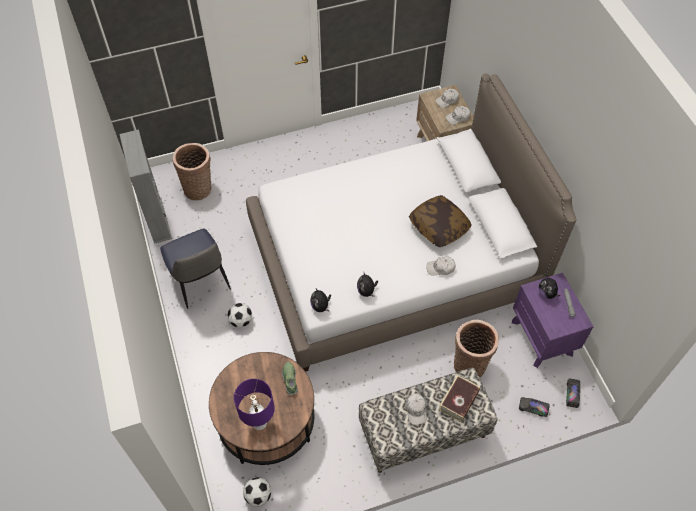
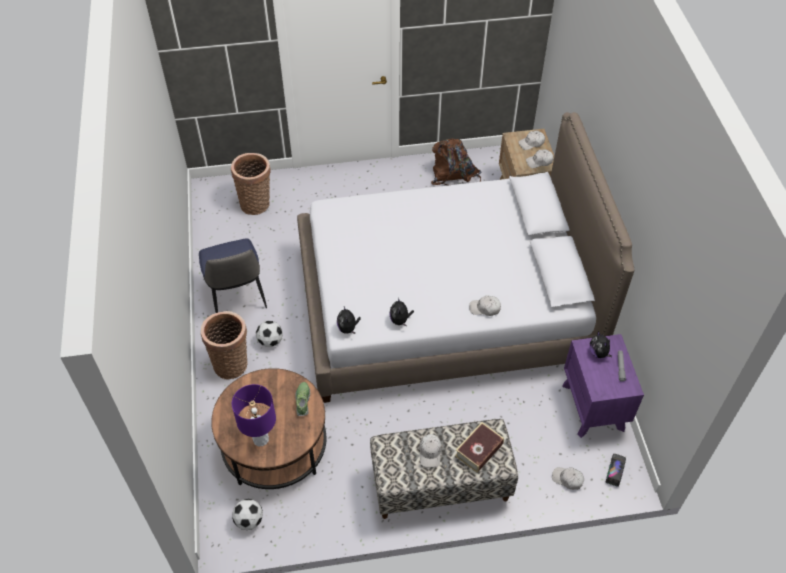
camera: 10 degrees right, 5 degrees down
(157, 220) = (207, 229): grey bookcase -> none
(376, 137) = (454, 176): none -> brown backpack
(438, 227) = (492, 266): pillow -> none
(469, 363) = (506, 421): basket -> basket (231, 363)
(533, 408) = (567, 479): toy truck -> white cap

